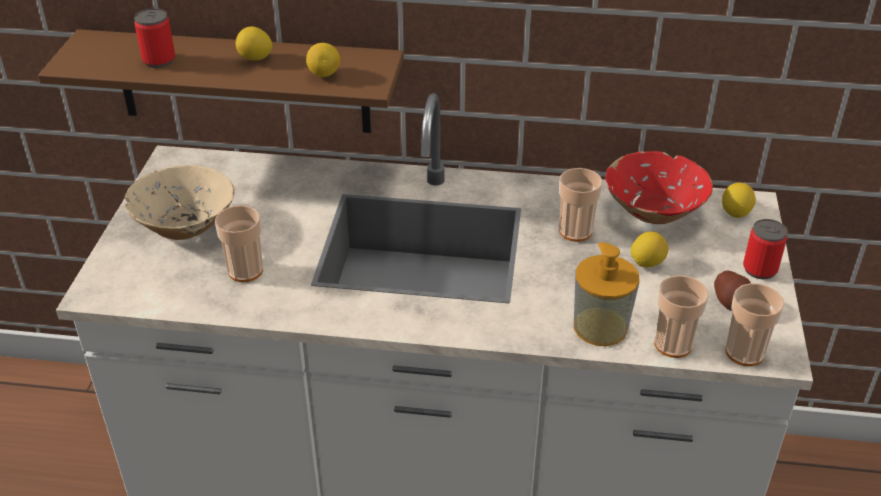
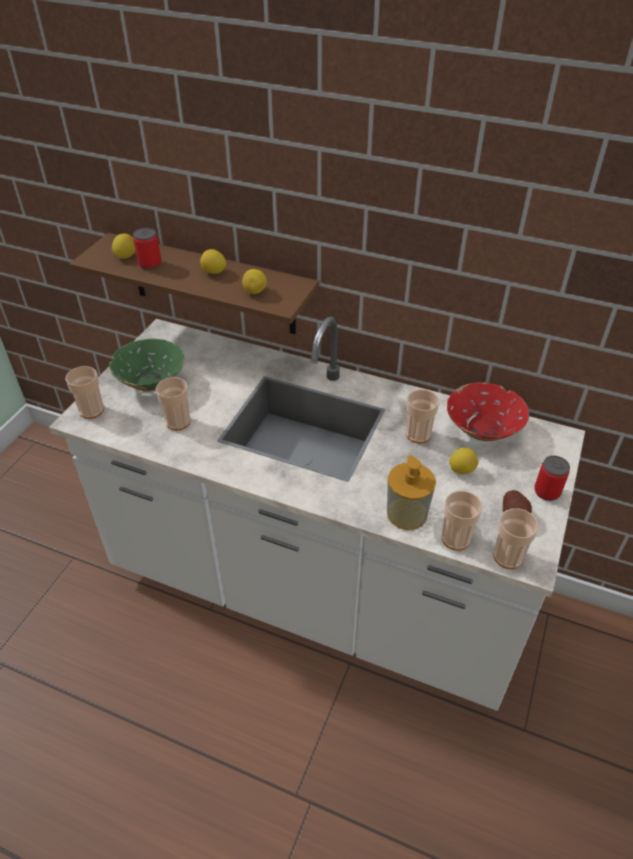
camera: 15 degrees right, 5 degrees up
(112, 277) = (91, 410): none -> cup
(185, 227) = (151, 382): beige bowl -> green bowl
(735, 213) = (546, 442): lemon -> lemon (126, 256)

